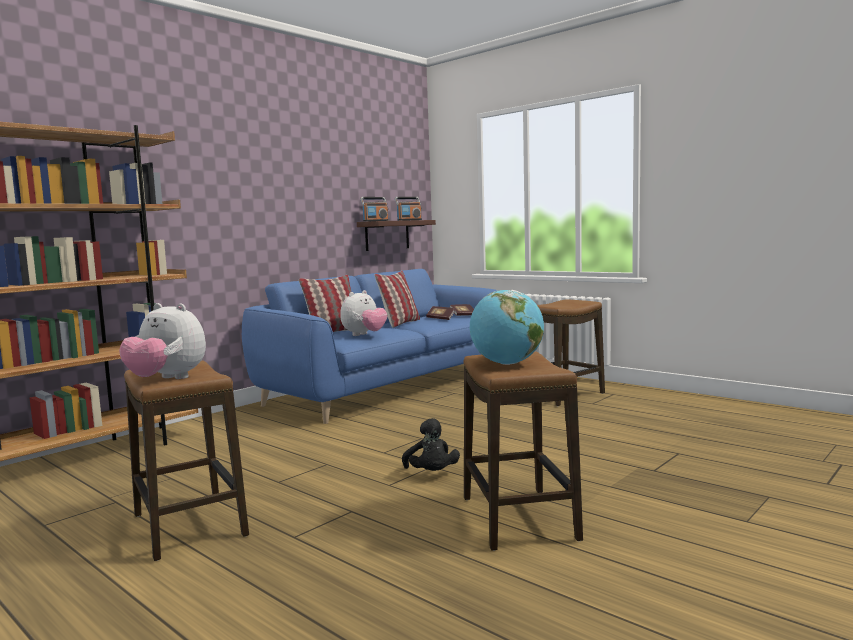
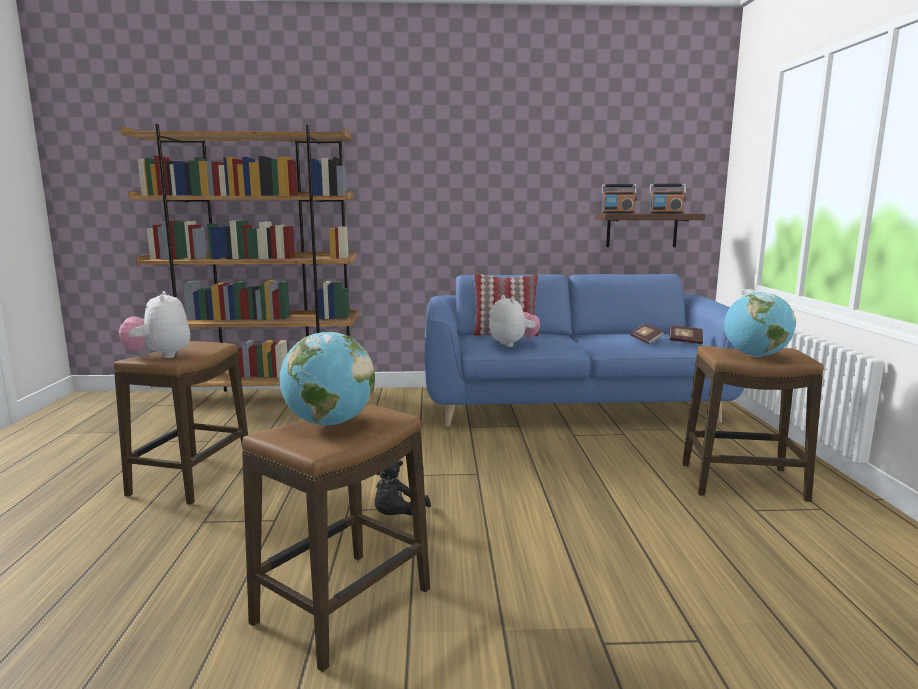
camera: 45 degrees right, 5 degrees up
(364, 335) = (513, 344): plush toy -> plush toy turned 105 degrees counterclockwise
(400, 323) = (594, 337): pillow -> none
(564, 304) = (755, 356): none -> globe

